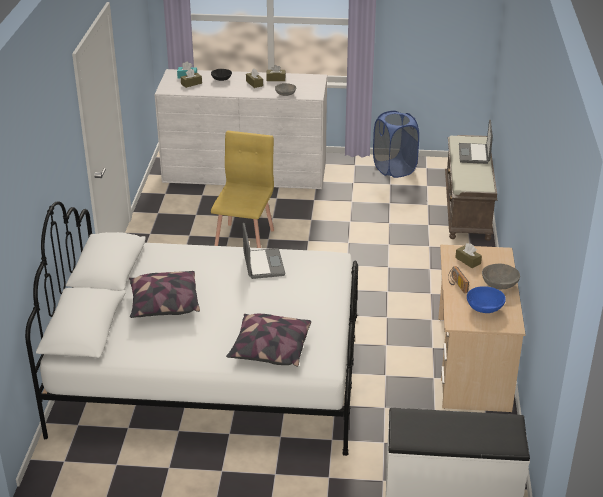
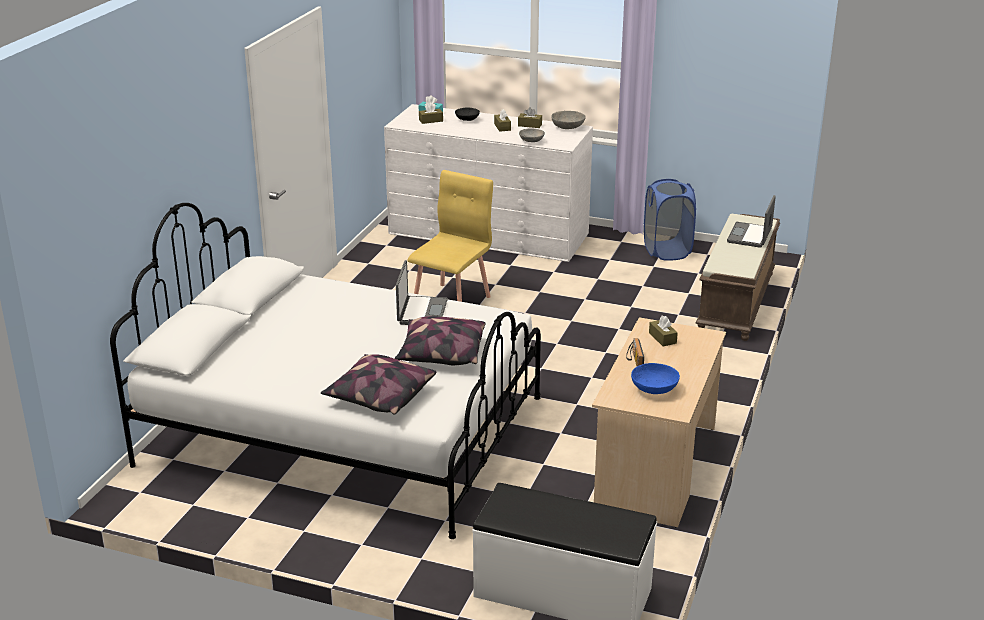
camera: 15 degrees right, 5 degrees down
(164, 305) = (289, 336): pillow -> pillow (441, 354)
(499, 284) = (687, 367): grey bowl -> grey bowl (568, 127)

